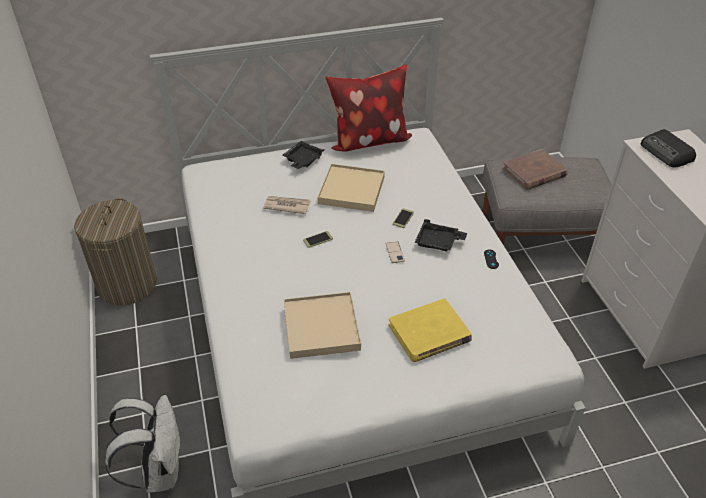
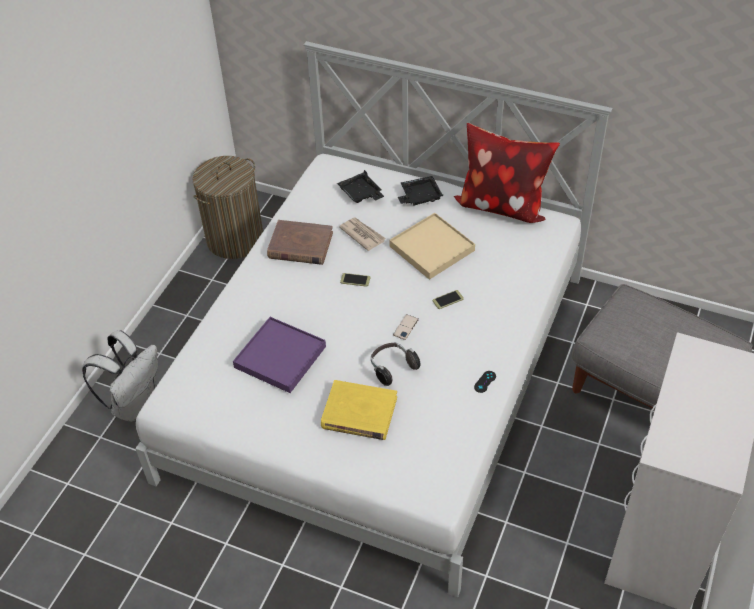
camera: 40 degrees right, 5 degrees up
(321, 328) = (280, 357): beige tray -> purple tray
(417, 286) = (392, 368): none -> headphones
(438, 242) = (454, 339): black tray -> black tray (361, 194)
(534, 172) = (650, 322): brown book -> brown book (300, 245)
(667, 153) = (705, 369): radio -> none

